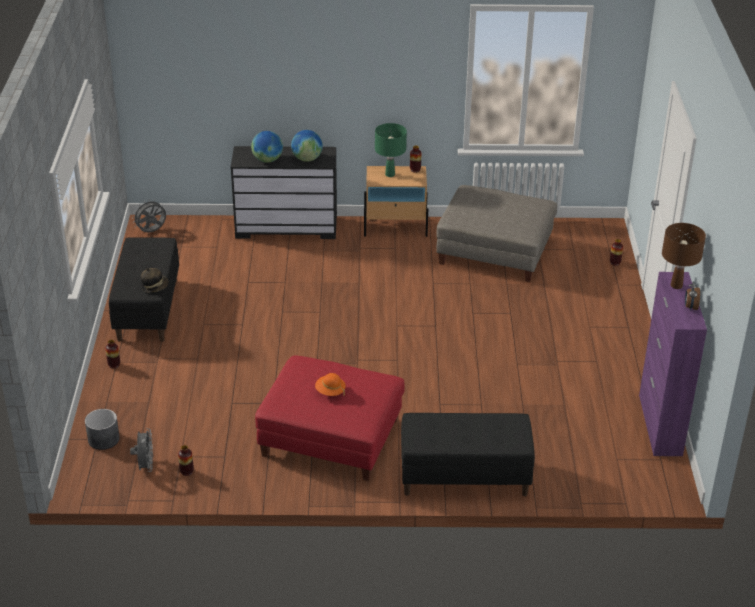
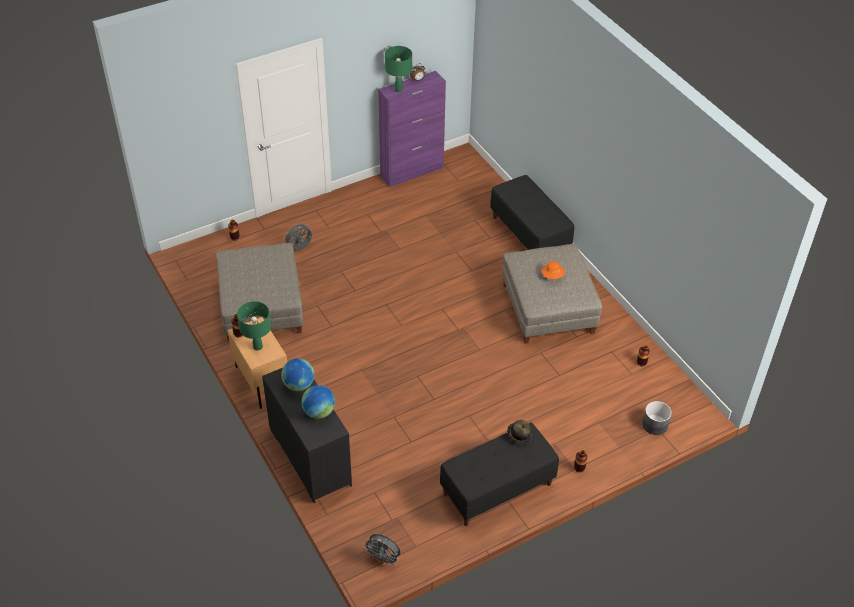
camera: 120 degrees left, 10 degrees up
(145, 466) = (656, 387): grey fan -> grey fan (299, 248)
(332, 437) = (547, 307): red ottoman -> grey ottoman
(676, 285) = (398, 90): brown table lamp -> green table lamp

